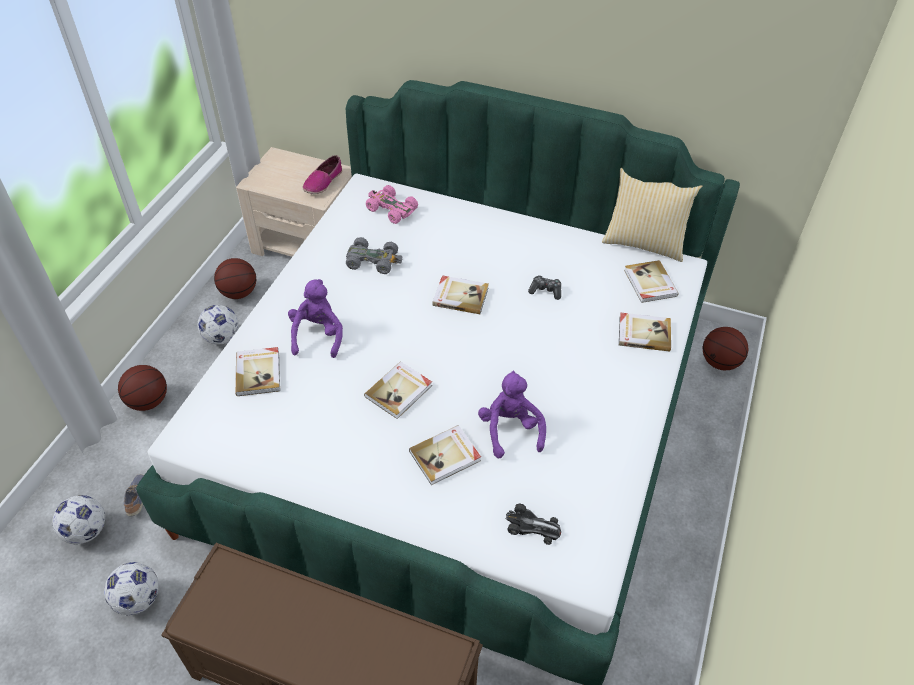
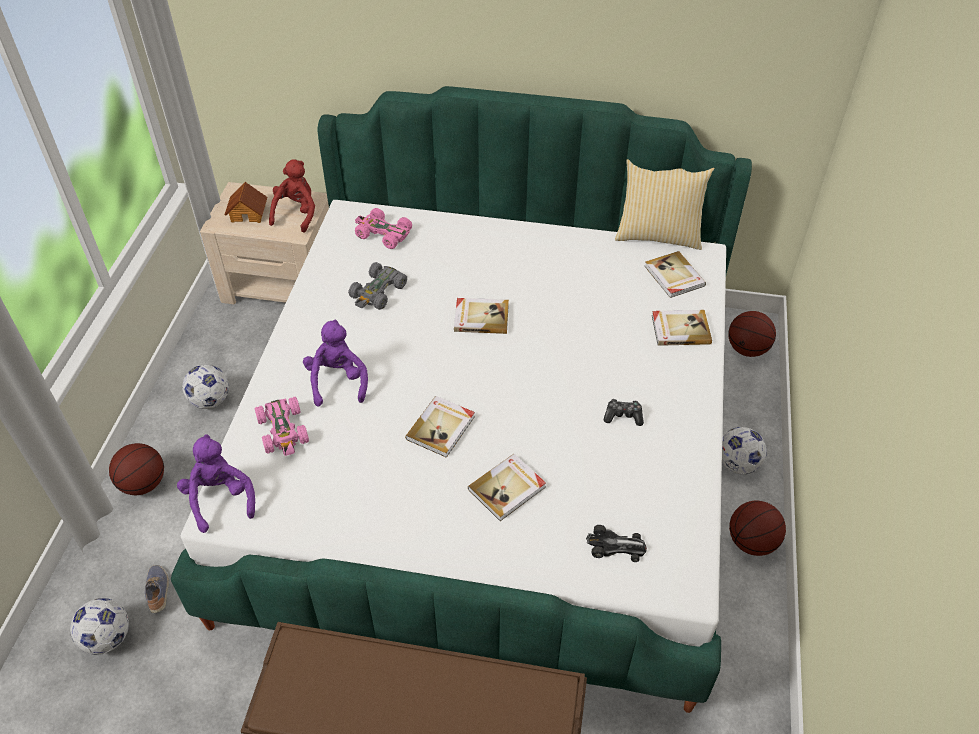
camera: 10 degrees left, 0 degrees up
(138, 599) = (186, 702): football -> football (737, 464)
(239, 293) = (217, 348): basketball -> basketball (751, 542)
(259, 372) = (283, 431): book -> pink toy car
(281, 176) = (248, 213): none -> toy house
(323, 182) = (296, 213): shoe -> red plush toy
(373, 260) = (378, 292): grey toy car -> grey toy car turned 120 degrees clockwise
(510, 430) = (568, 450): purple plush toy -> purple plush toy (220, 498)
(545, 291) = (569, 299): game controller -> game controller (623, 416)

